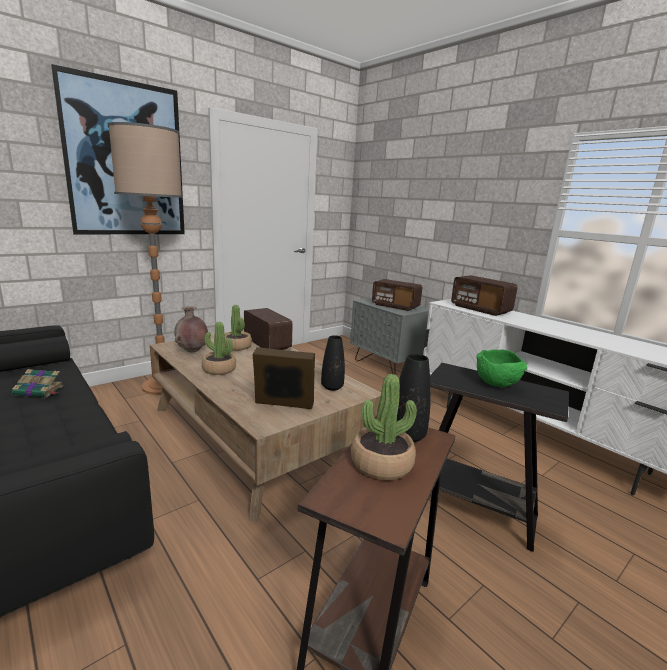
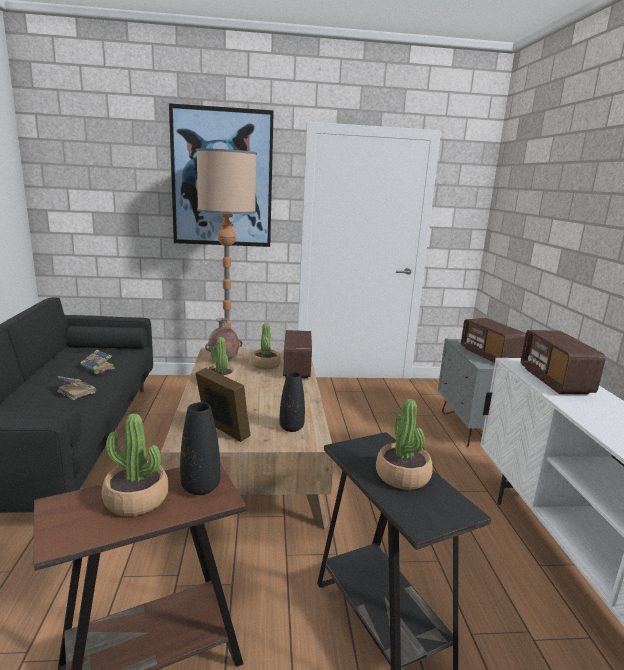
camera: 35 degrees right, 0 degrees up
(49, 420) = (76, 392): none -> book
(497, 384) = (402, 476): green bowl -> potted plant

